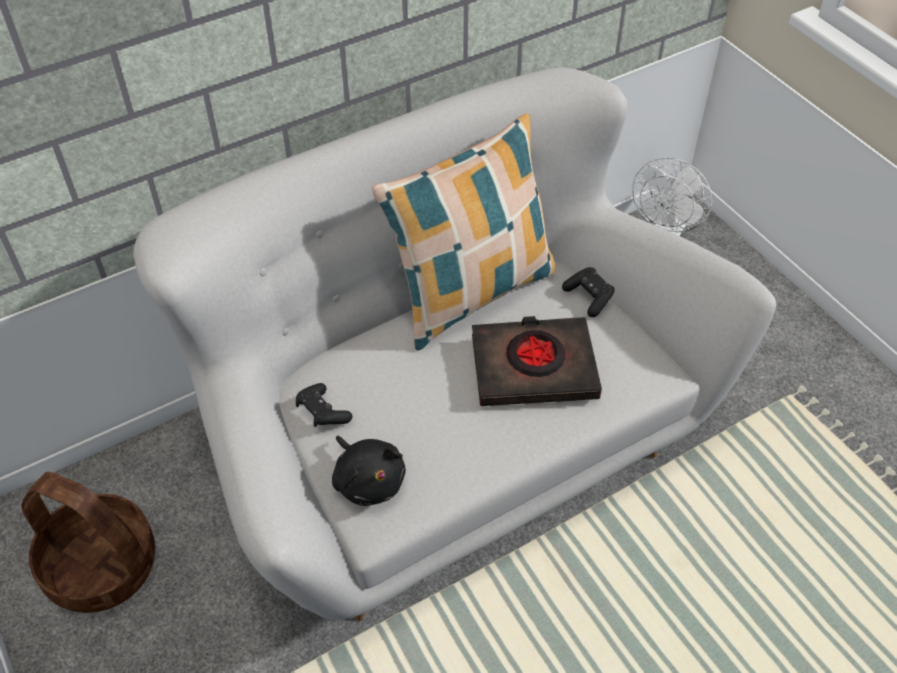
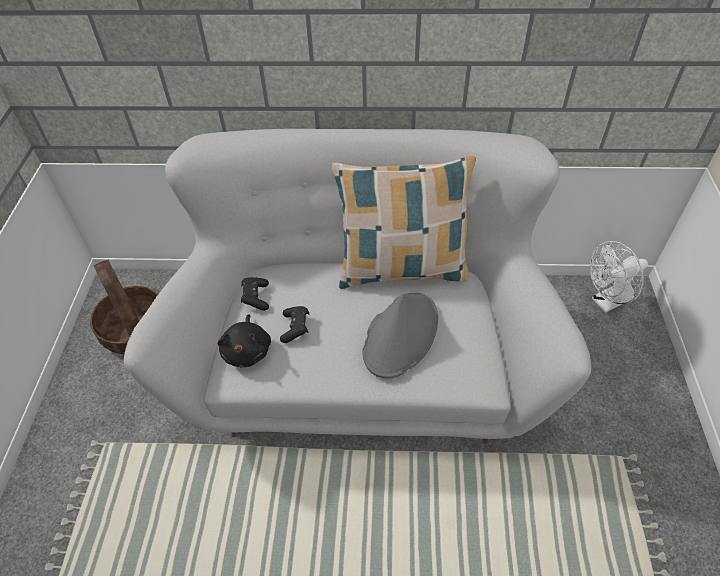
camera: 35 degrees right, 0 degrees up
(533, 367) = (401, 334): black book -> grey hat
(589, 297) = (476, 308): black game controller -> black game controller (295, 328)

